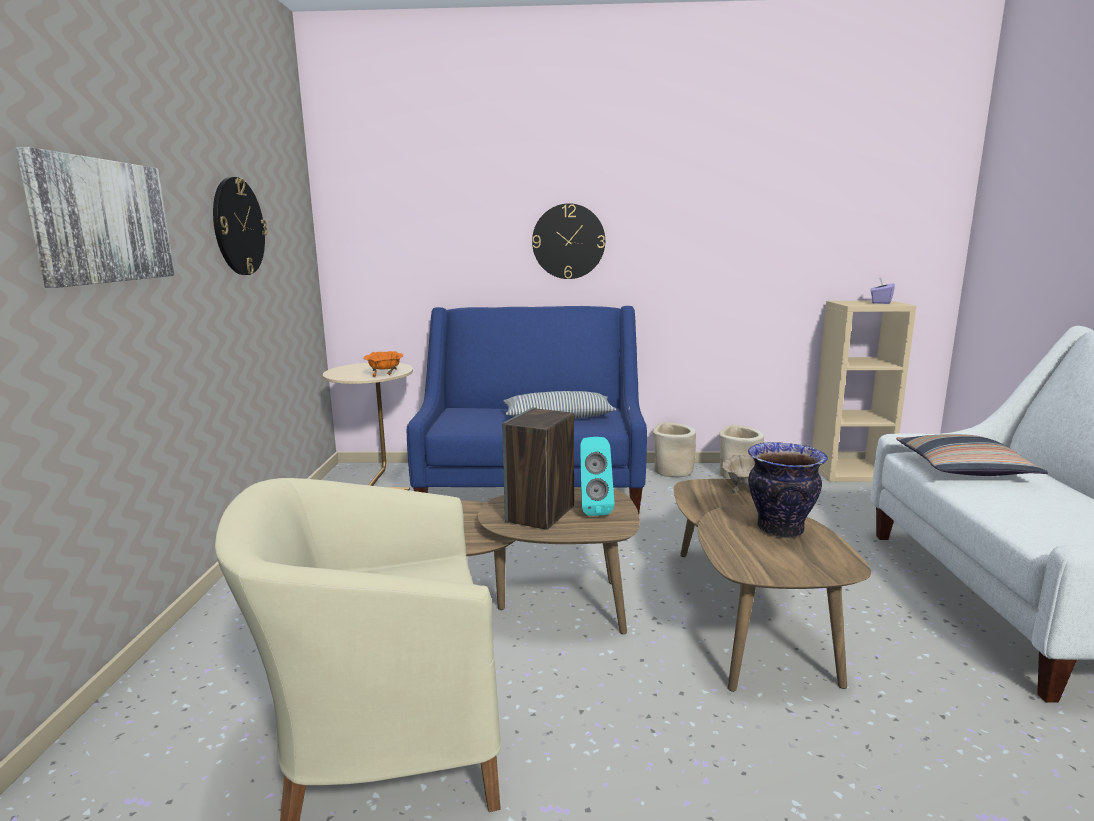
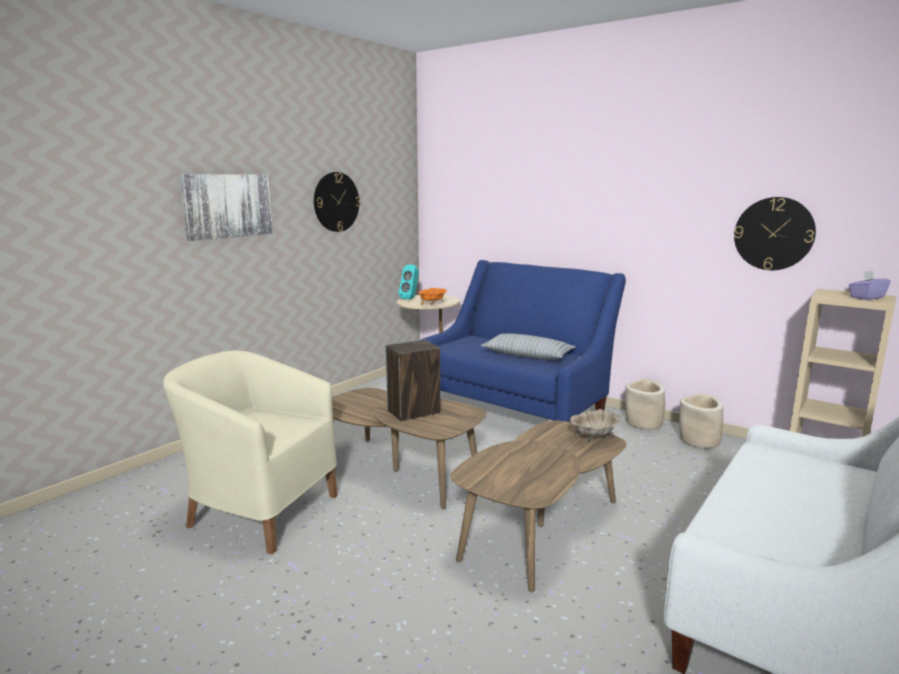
camera: 35 degrees right, 0 degrees up
(568, 241) = (579, 216): wall clock -> wall clock (773, 233)
(594, 509) = (448, 418): turquoise speaker -> turquoise speaker (410, 299)
(779, 529) = (540, 464): vase -> none
(963, 468) = (783, 469): pillow -> none

